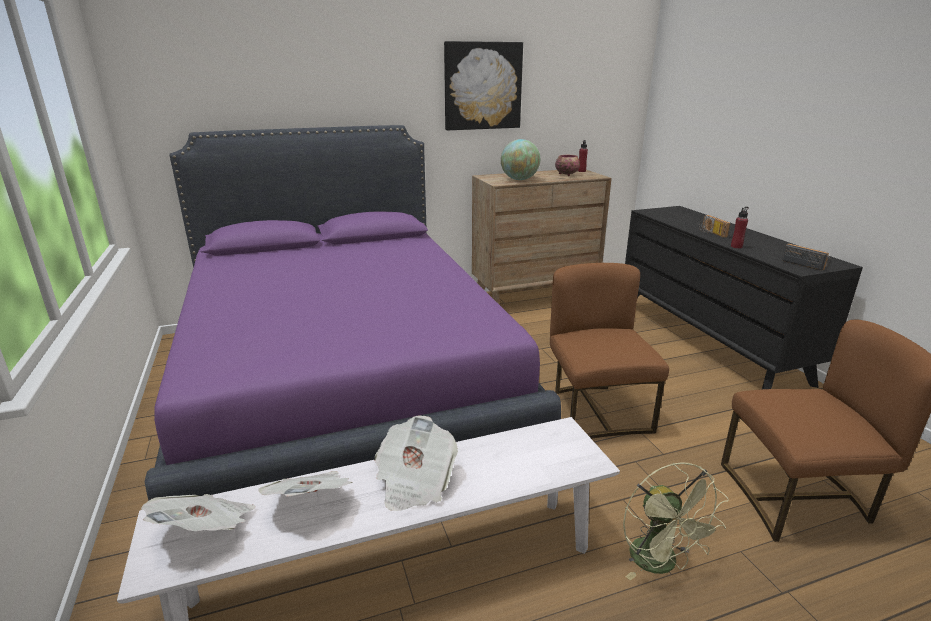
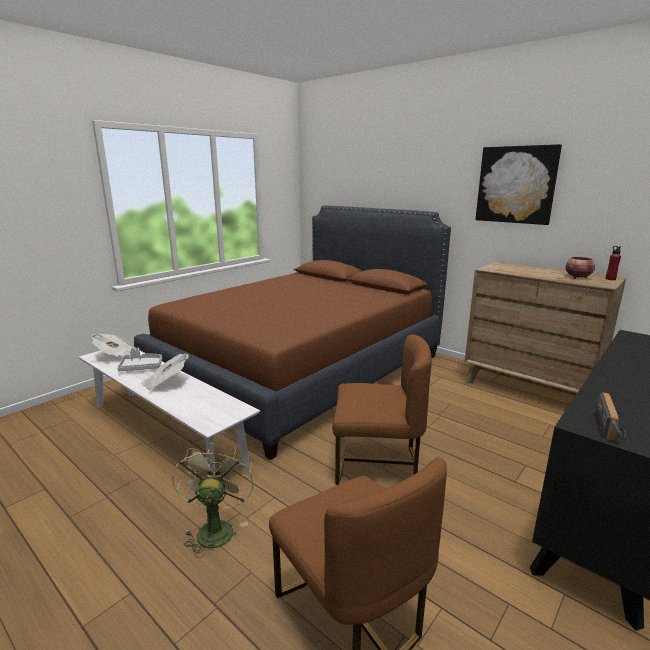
camera: 60 degrees right, 5 degrees down
(312, 502) = (141, 367): newspaper -> grey tray
(345, 390) = (302, 370): purple bed -> brown bed
(519, 179) = (515, 271): globe -> none
(596, 411) = (376, 462): brown chair -> brown chair turned 45 degrees clockwise
(661, 564) = (215, 528): green fan -> green fan turned 135 degrees clockwise
(711, 233) = (624, 369): radio -> none
(736, 246) = (597, 385): red bottle -> none

